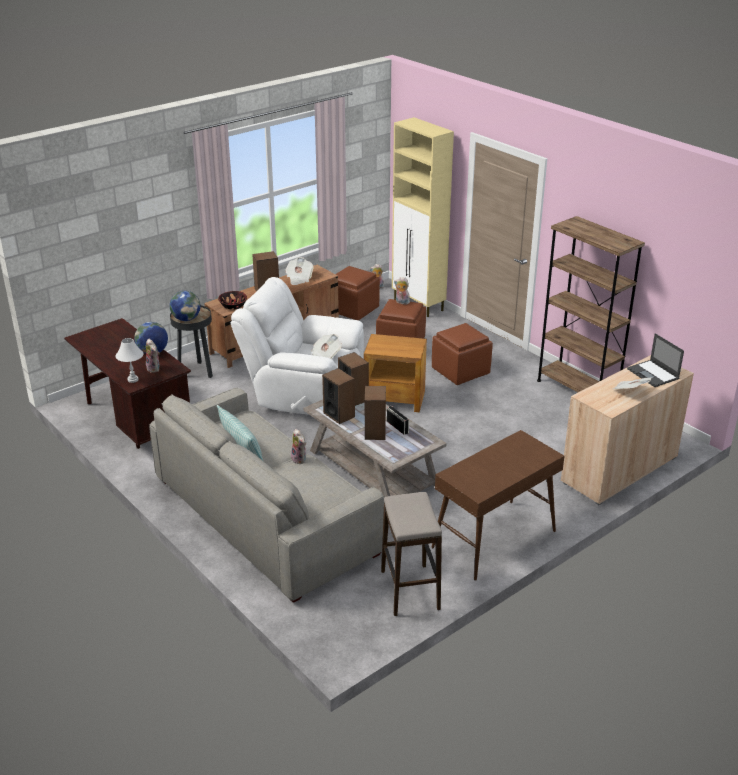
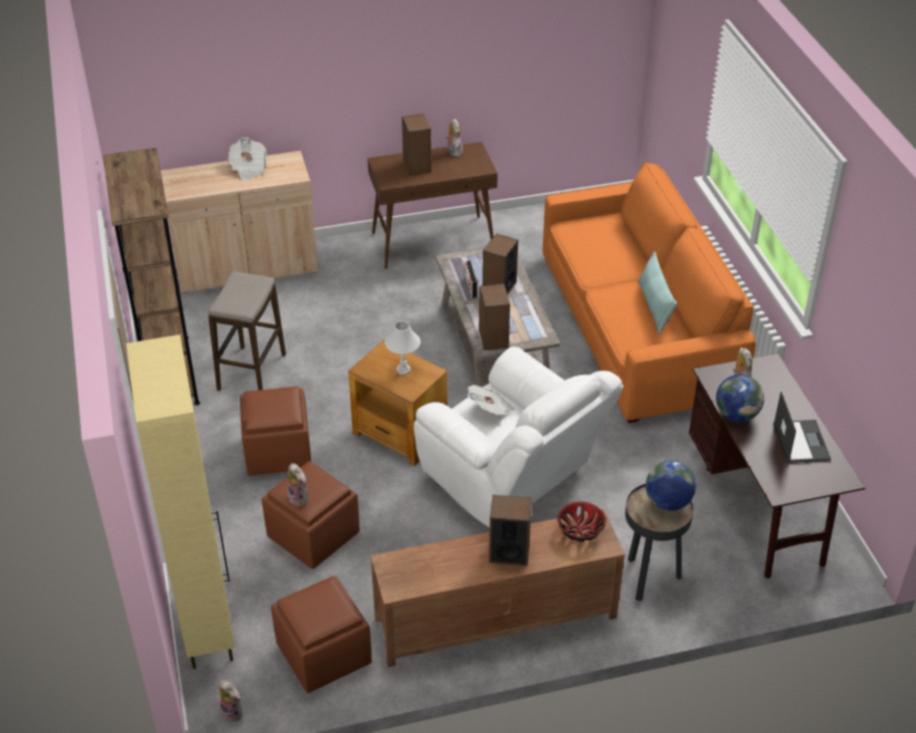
camera: 155 degrees left, 10 degrees up
(132, 380) = (771, 373): white table lamp -> white table lamp (403, 370)
(264, 516) = (637, 326): grey sofa -> orange sofa
(299, 279) = (440, 568): newspaper -> none
(300, 460) = (597, 280): plush toy -> plush toy (454, 151)
(339, 415) = (524, 320): speaker -> speaker (417, 165)
(410, 590) = (538, 225): stool -> stool (251, 372)
(653, 374) = (200, 179): laptop -> laptop (800, 441)

